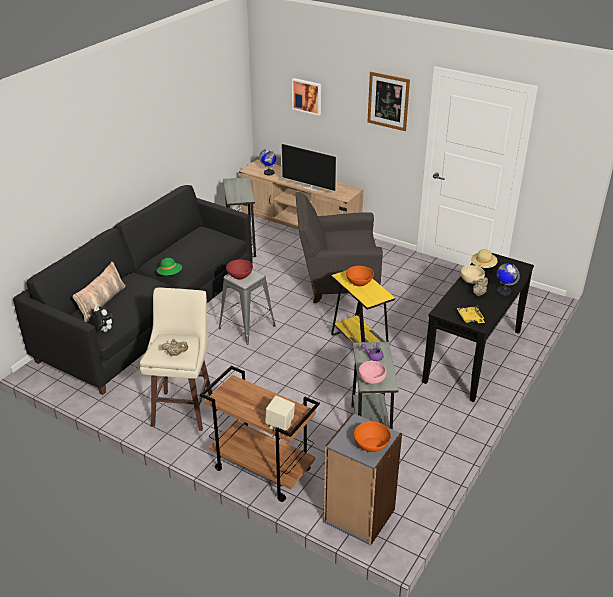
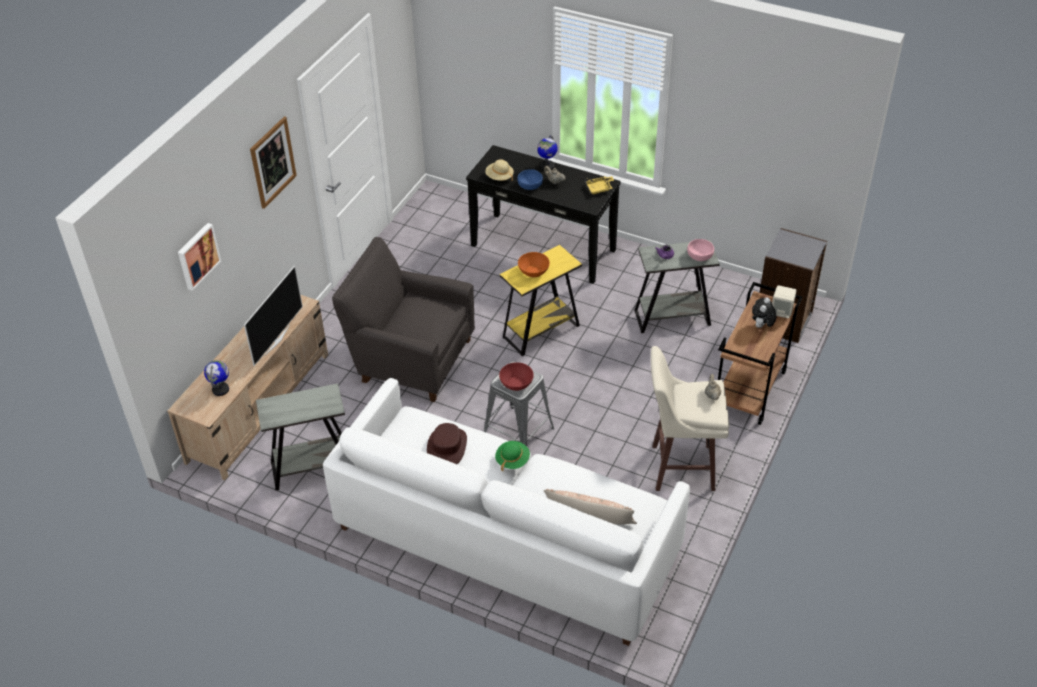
camera: 95 degrees left, 10 degrees up
(102, 331) = (643, 506): plush toy -> plush toy (761, 326)
(150, 316) = (506, 539): black sofa -> white sofa
(192, 249) = (447, 447): none -> brown hat
(335, 282) = (410, 359): grey armchair -> grey armchair turned 120 degrees clockwise
(371, 445) = (801, 244): orange bowl -> none
(471, 280) = (530, 186): beige bowl -> blue bowl

